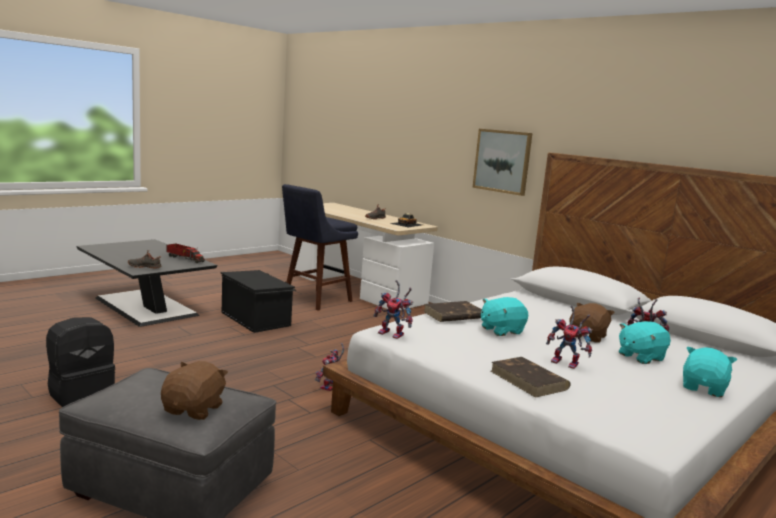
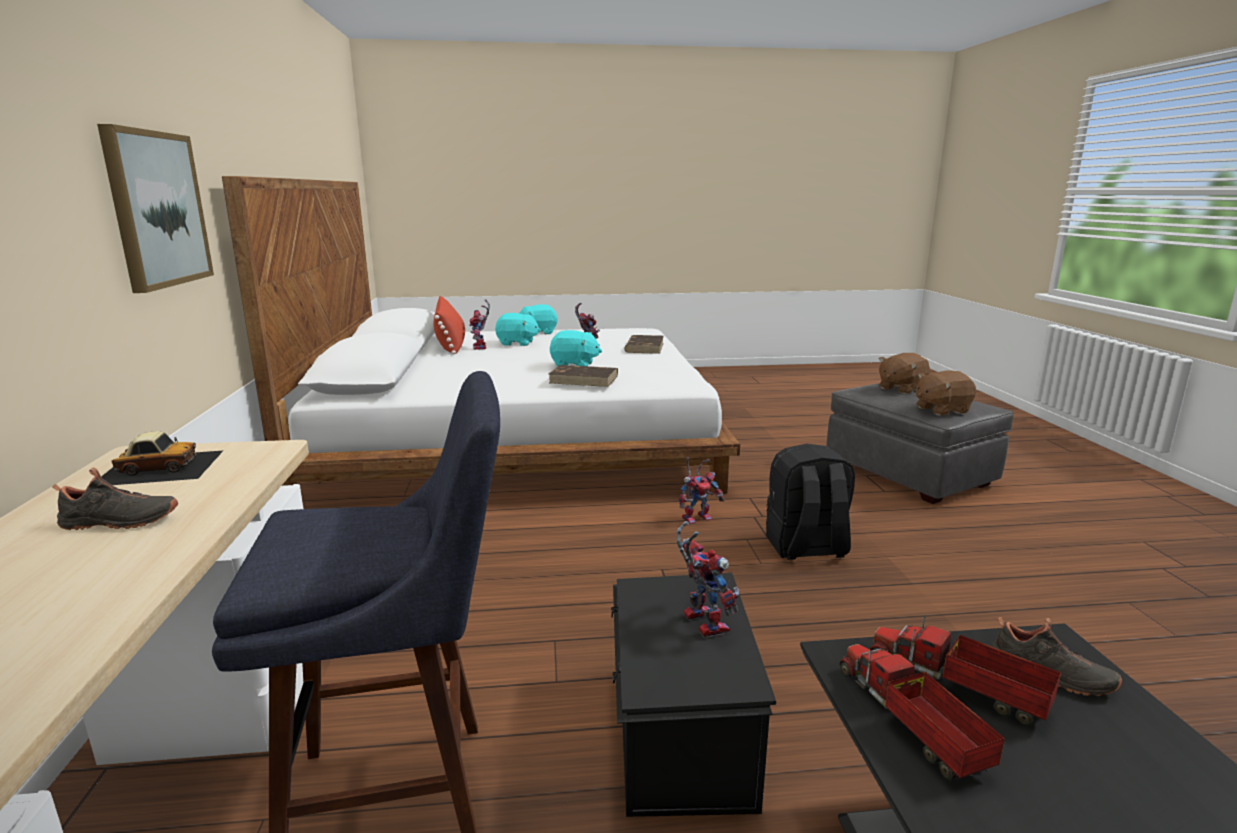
camera: 140 degrees left, 5 degrees up
(81, 393) = (1052, 590): black backpack -> black backpack (806, 548)
(171, 263) = (960, 686): none -> toy truck
(394, 334) = (686, 378): toy robot -> toy robot (700, 621)
(588, 336) = (505, 355): brown plush toy -> brown plush toy (941, 410)
(675, 344) = (451, 344): none -> red pillow

